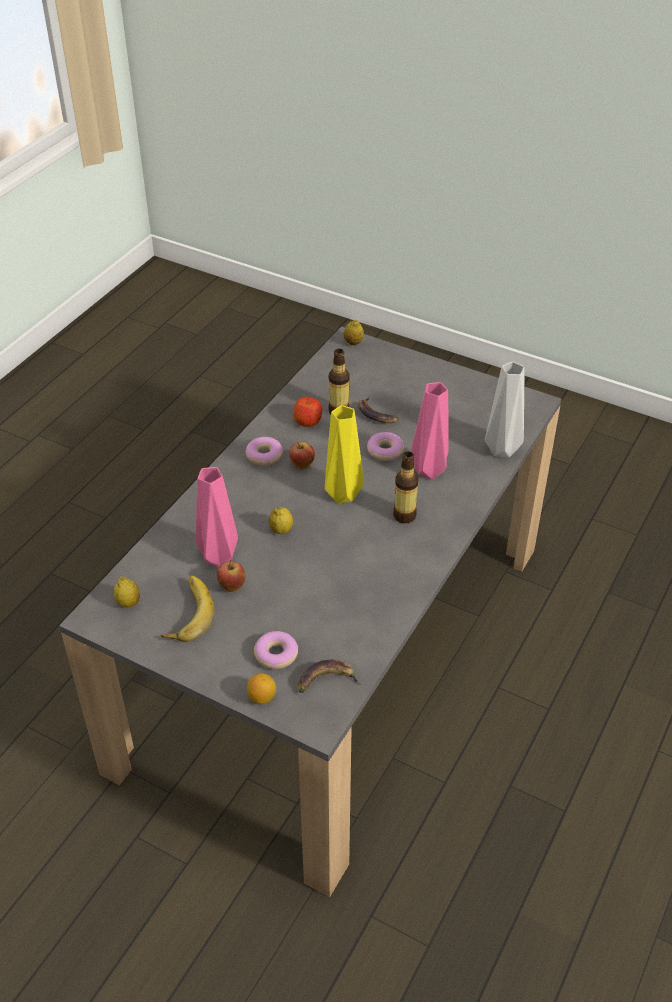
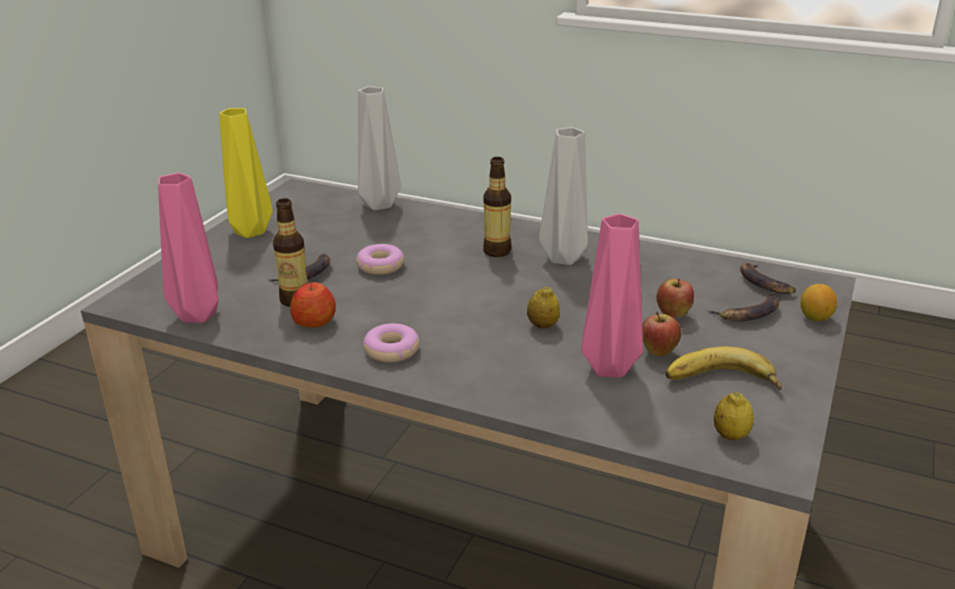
camera: 95 degrees left, 15 degrees down
(276, 654) = (748, 313): donut -> banana
(302, 465) = (412, 320): apple -> apple (673, 315)
(341, 494) = (466, 289): yellow vase -> yellow vase (249, 232)
(353, 343) = (131, 297): lemon -> none
(389, 555) = (563, 257): none -> grey vase
(428, 472) = (418, 240): pink vase -> pink vase (199, 315)

